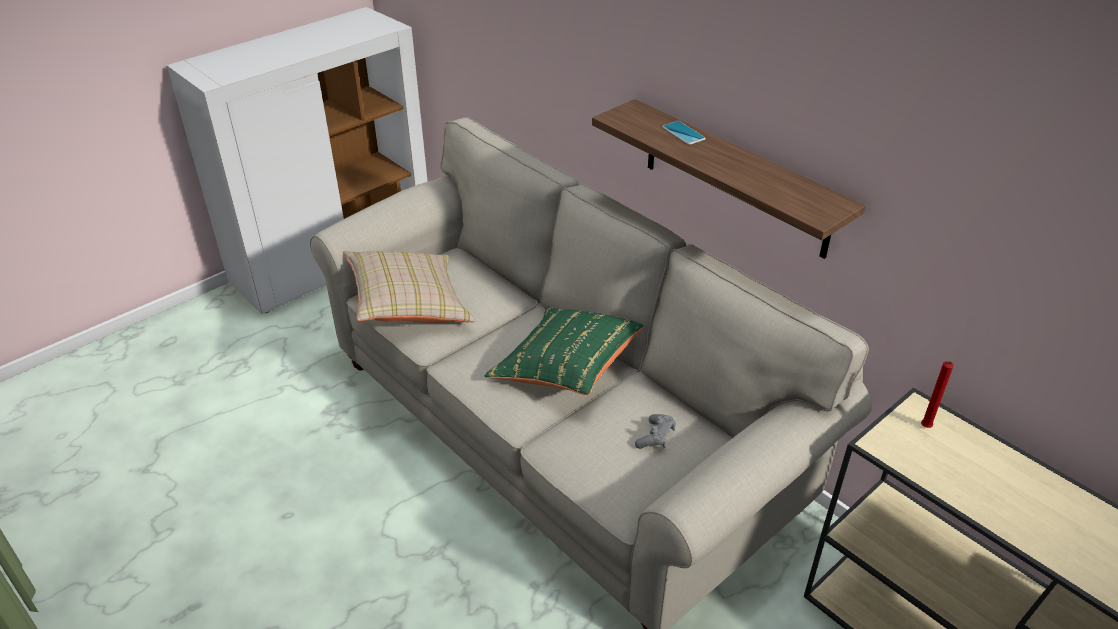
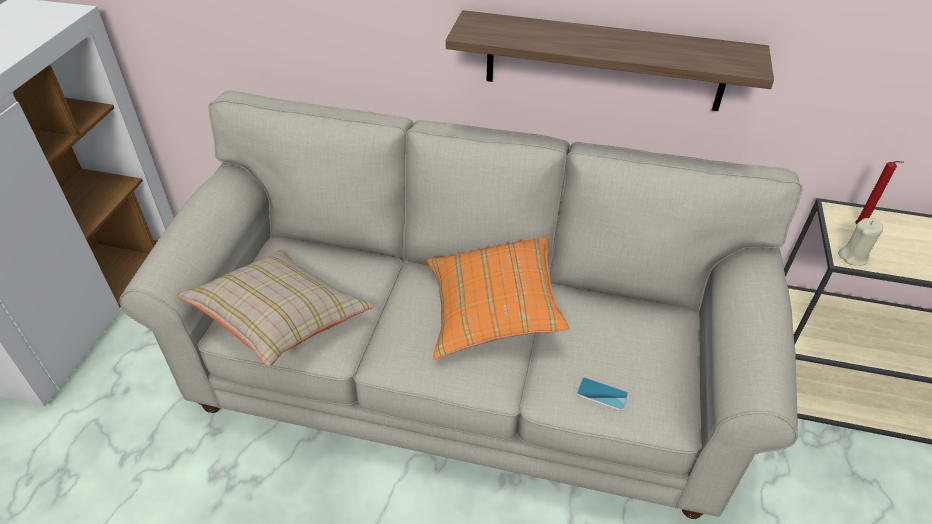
camera: 35 degrees left, 5 degrees up
(567, 368) = (492, 311): green pillow -> orange pillow
(656, 438) = (631, 339): grey game controller -> none
(683, 133) = (549, 29): phone -> phone (602, 394)
(884, 446) = (853, 257): none -> beige candle

